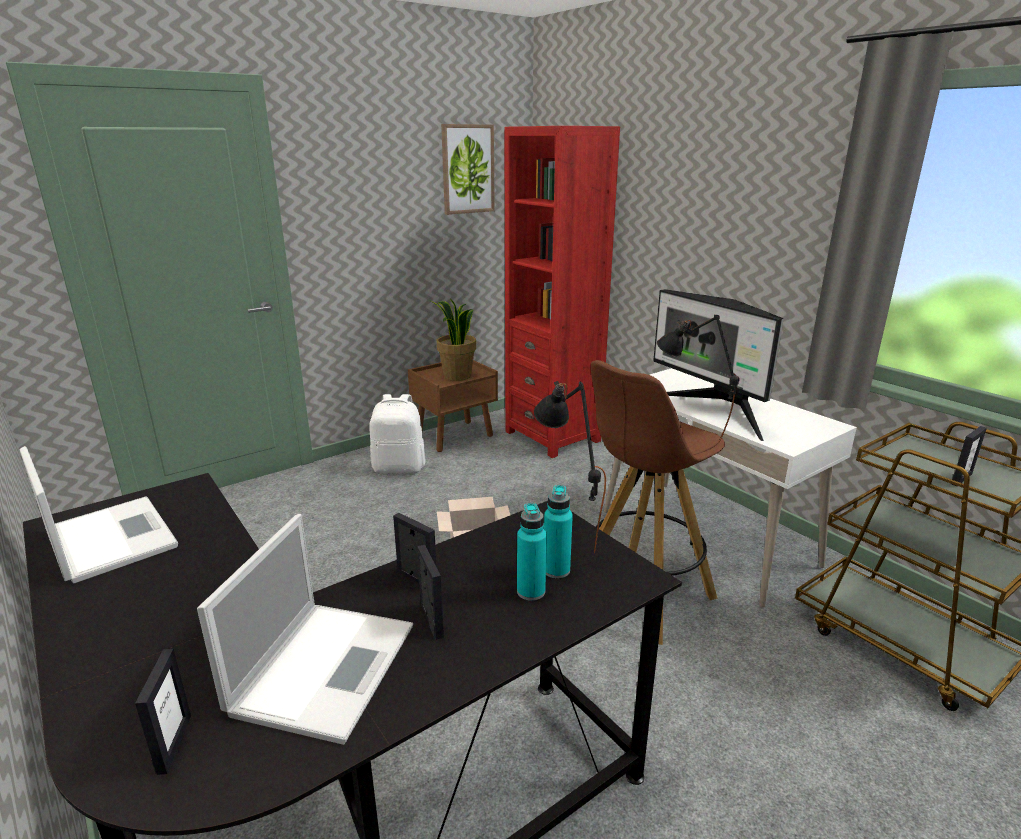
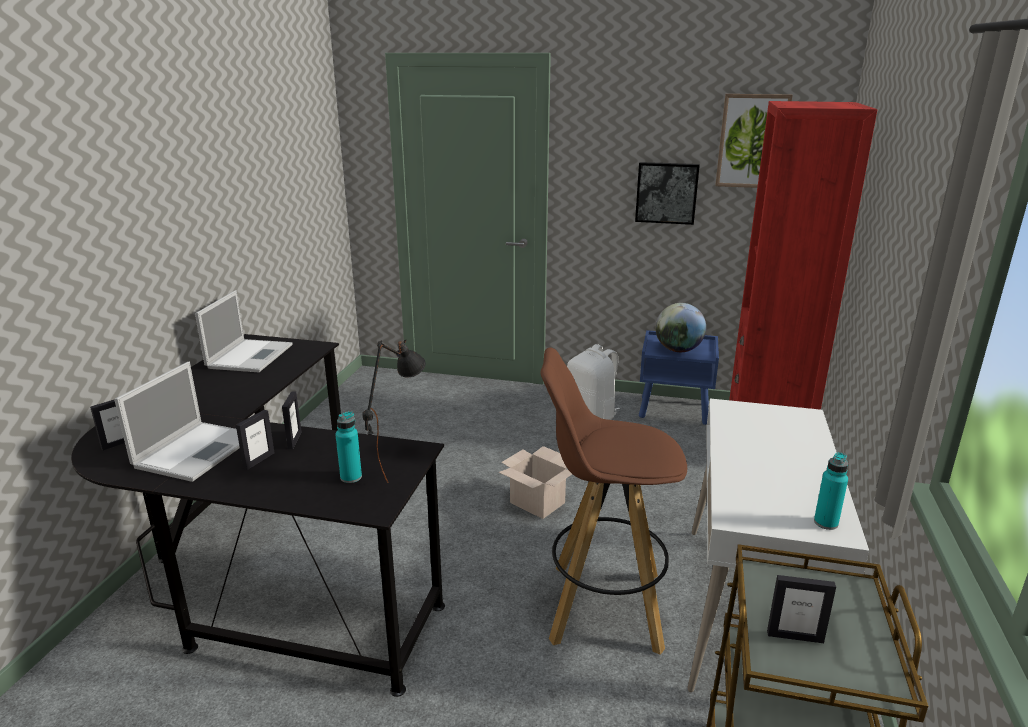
camera: 50 degrees right, 0 degrees up
(326, 665) = (197, 450): laptop -> laptop turned 45 degrees counterclockwise
(405, 226) = (666, 192): none -> picture
(455, 436) = (675, 410): brown nightstand -> blue nightstand
(457, 376) = (678, 350): potted plant -> globe
(531, 591) = (317, 478): turquoise bottle -> turquoise bottle (825, 523)
(687, 438) = (634, 460): black table lamp -> none
(715, 411) = (745, 460): monitor -> none

